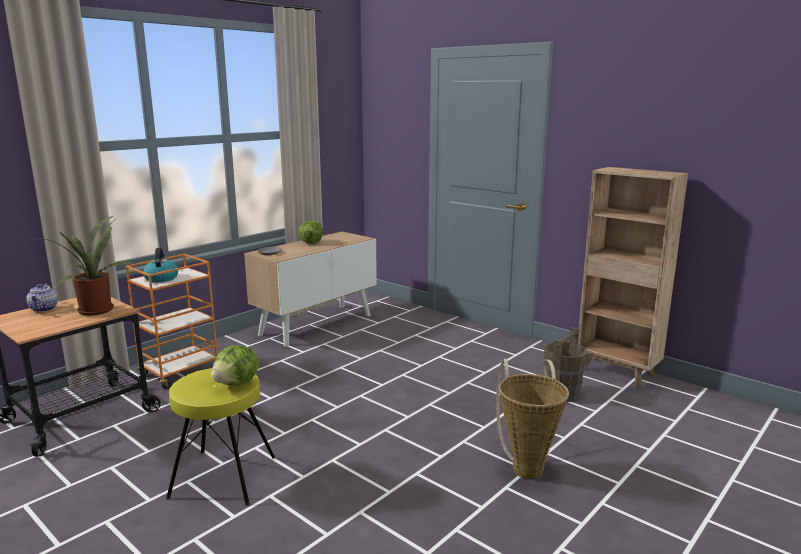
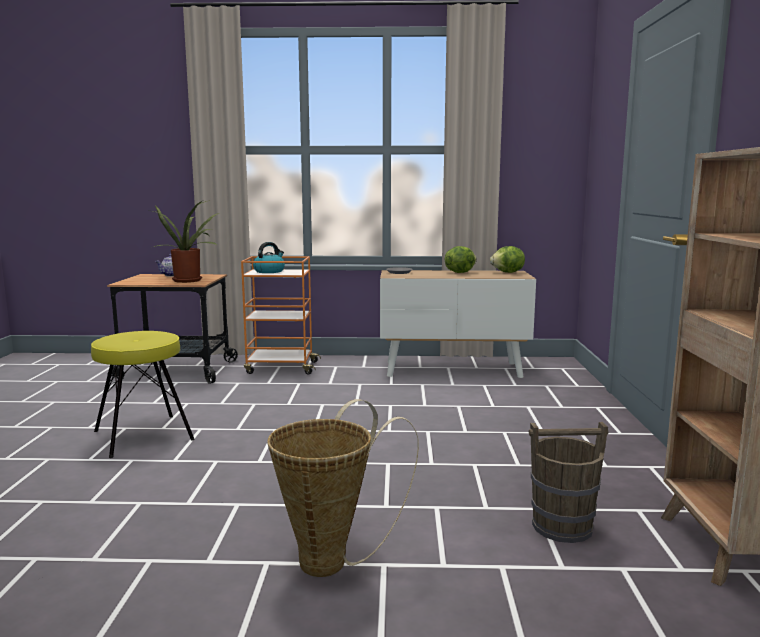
camera: 50 degrees right, 5 degrees down
(237, 384) = (140, 342): lettuce -> lettuce (508, 272)

